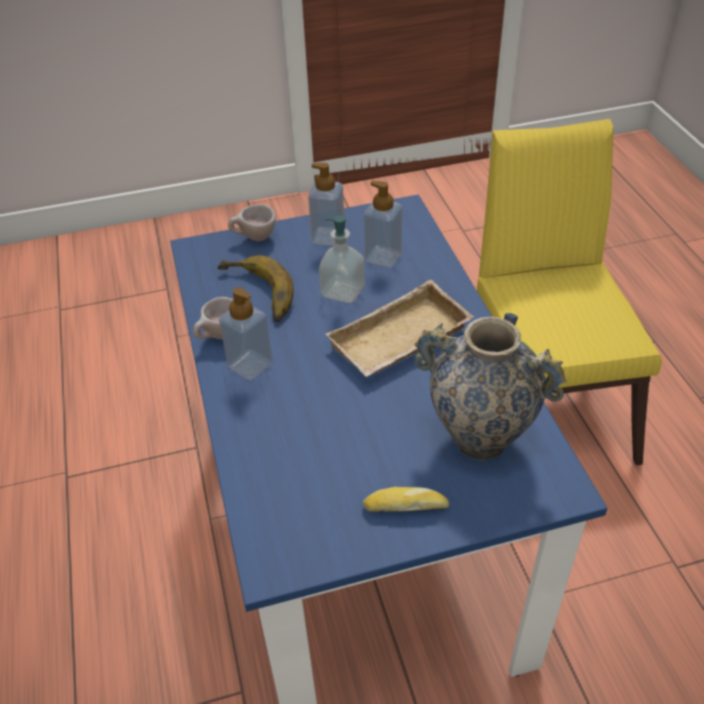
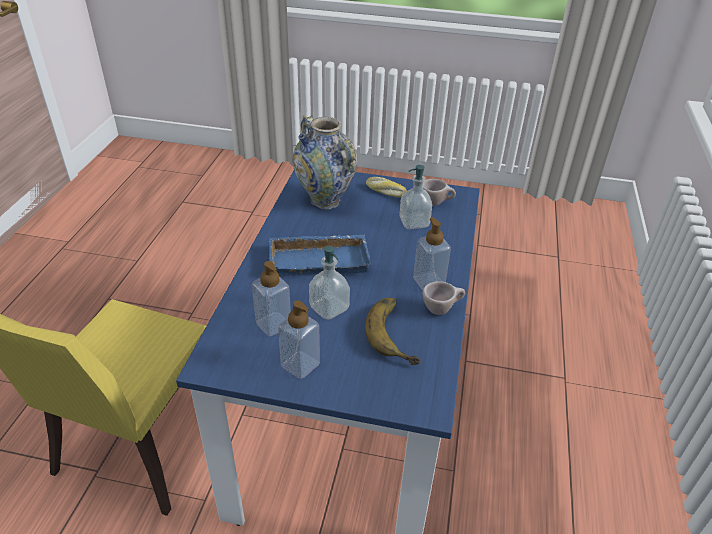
camera: 155 degrees left, 5 degrees down
(254, 239) = (367, 394): beige cup -> beige cup (436, 203)
(319, 456) = (414, 222): none -> soap dispenser
(400, 341) = (320, 259): beige tray -> blue tray

